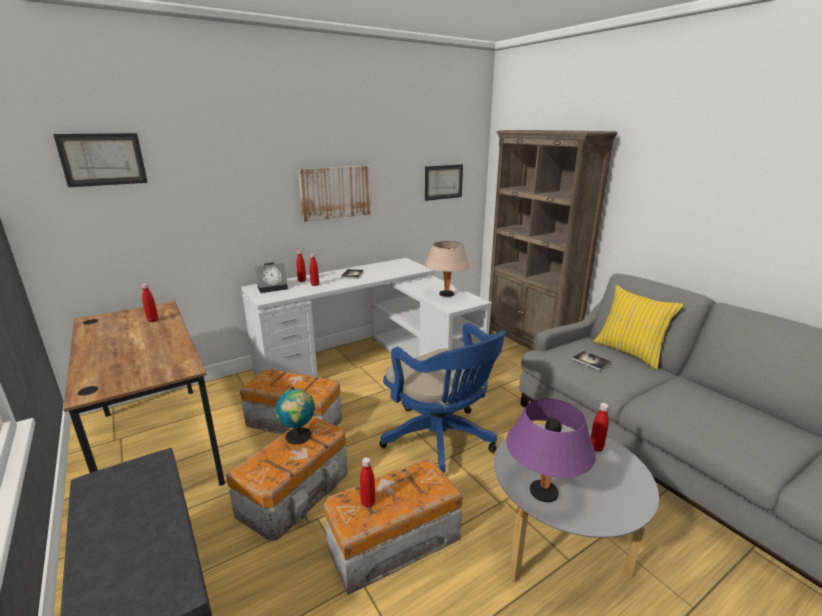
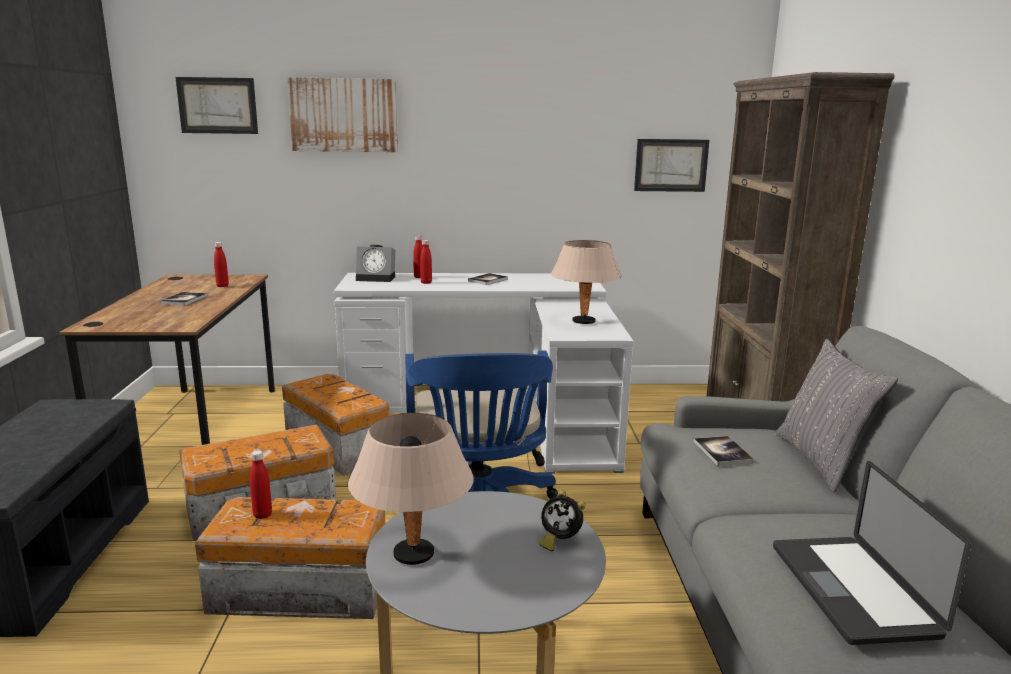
camera: 30 degrees right, 5 degrees down
(139, 342) = (184, 300): none -> book
(299, 437) = (277, 440): globe -> none
(335, 192) = (488, 165): picture -> picture (344, 115)
(543, 493) = (413, 555): purple table lamp -> beige table lamp
(596, 448) = (559, 541): red bottle -> alarm clock
(629, 352) = (822, 461): yellow pillow -> grey pillow
(738, 423) = (852, 590): none -> laptop

